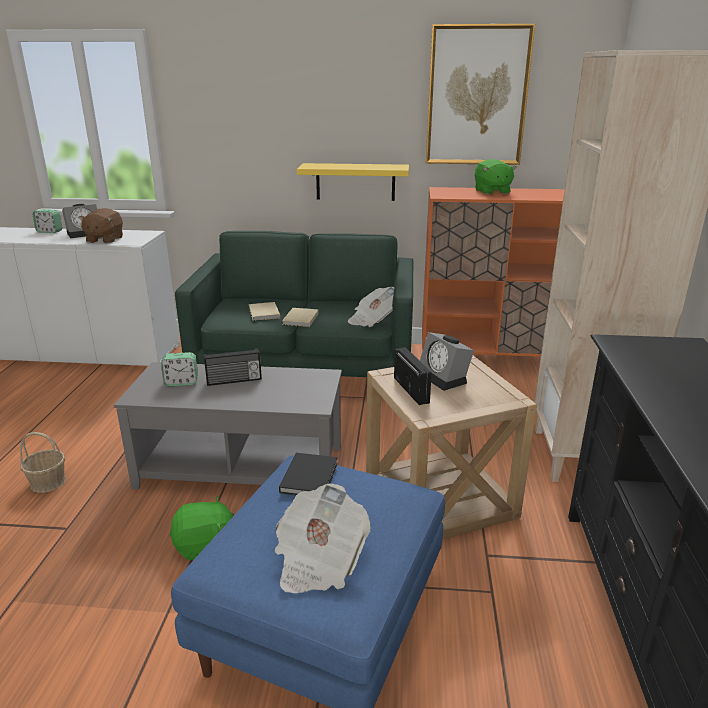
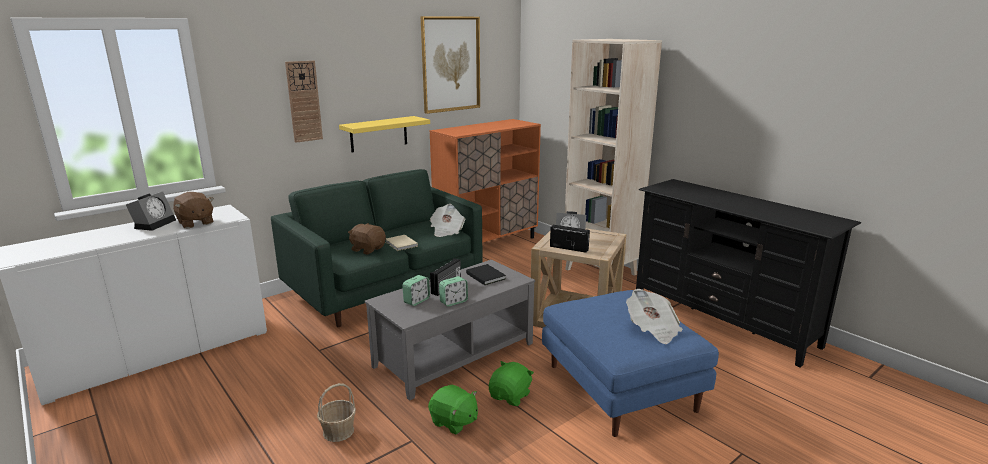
camera: 45 degrees left, 5 degrees down
(49, 231) = (104, 232): alarm clock -> alarm clock (453, 302)
(262, 130) = (304, 101): none -> wall clock
(263, 313) = (368, 249): beige book -> brown plush toy
(310, 476) = (584, 306): black book -> black book (485, 275)
(492, 192) = (474, 127): green plush toy -> green plush toy (454, 422)

